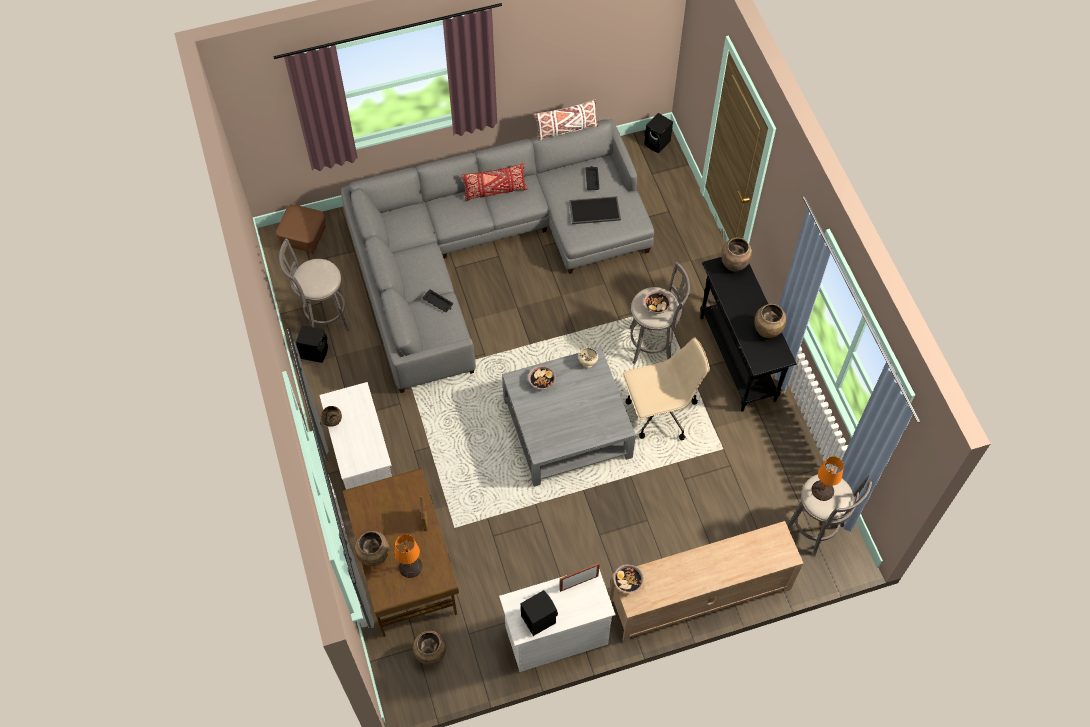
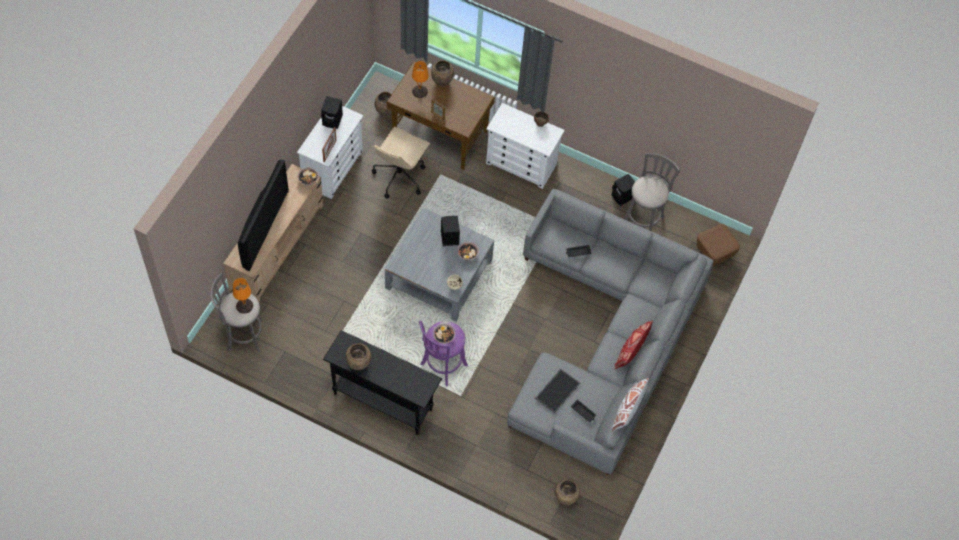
camera: 130 degrees right, 0 degrees up
(653, 344) = (442, 366): grey stool -> purple stool
(657, 143) = (589, 518): black speaker -> black speaker (449, 237)
(660, 413) = (395, 327): beige office chair -> beige office chair (399, 176)
(726, 566) = (263, 227): none -> television
(734, 265) = (420, 392): brown vase -> brown vase (565, 498)

